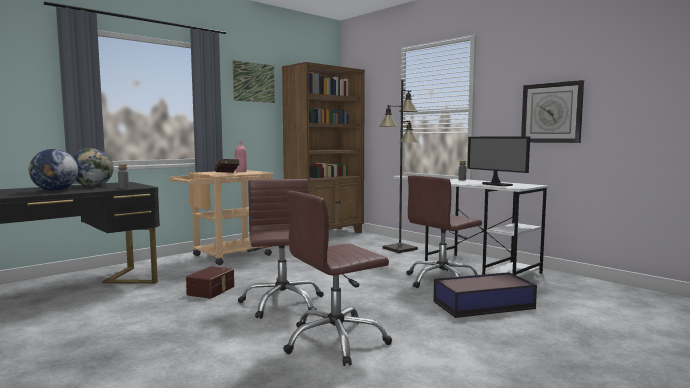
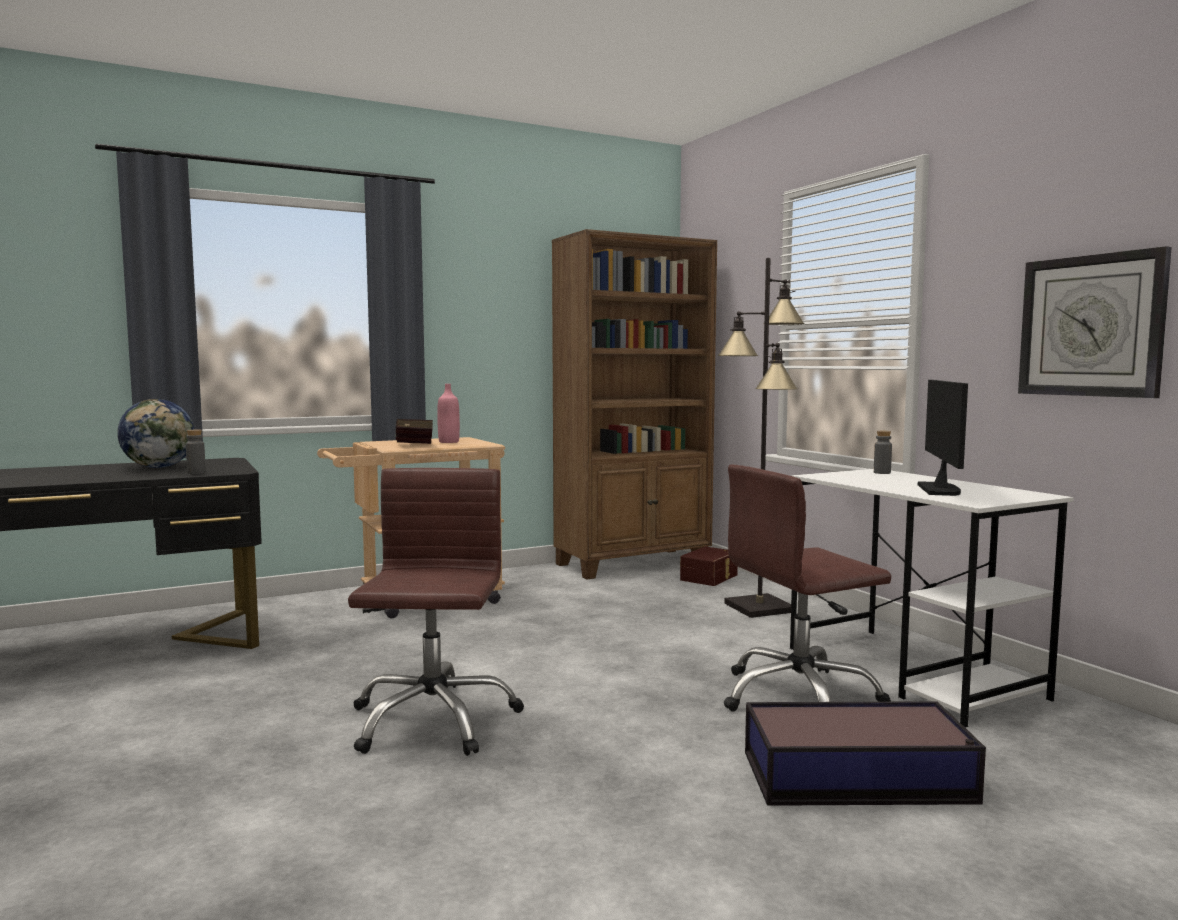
camera: 15 degrees right, 0 degrees up
(55, 191) = (78, 476): globe -> none
(212, 290) = (332, 675): brown storage box -> brown storage box (710, 577)
(254, 82) = (495, 272): picture -> none
(336, 341) = (462, 836): brown office chair -> none
(495, 184) = (940, 490): monitor -> monitor turned 150 degrees counterclockwise

